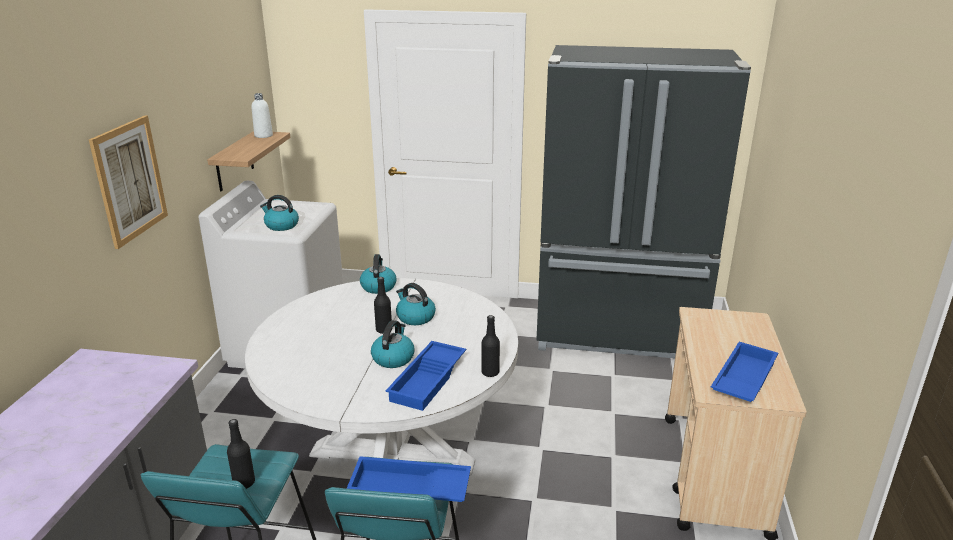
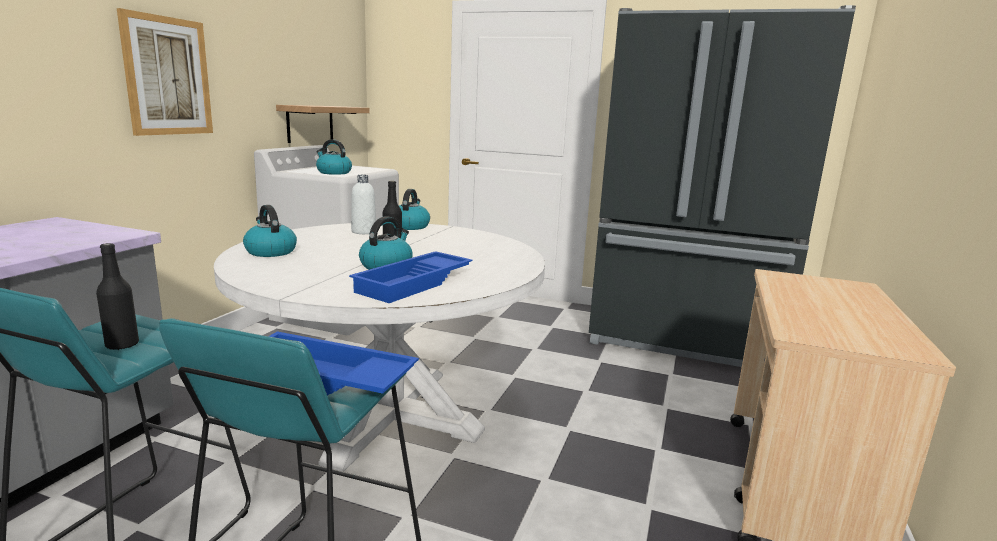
camera: 10 degrees right, 10 degrees down
(263, 135) = (343, 106): white bottle -> white bottle (364, 232)
(415, 317) = (433, 245): kettle -> kettle (270, 251)
(490, 372) = (495, 286): black bottle -> none
(742, 379) = (845, 327): blue tray -> none

